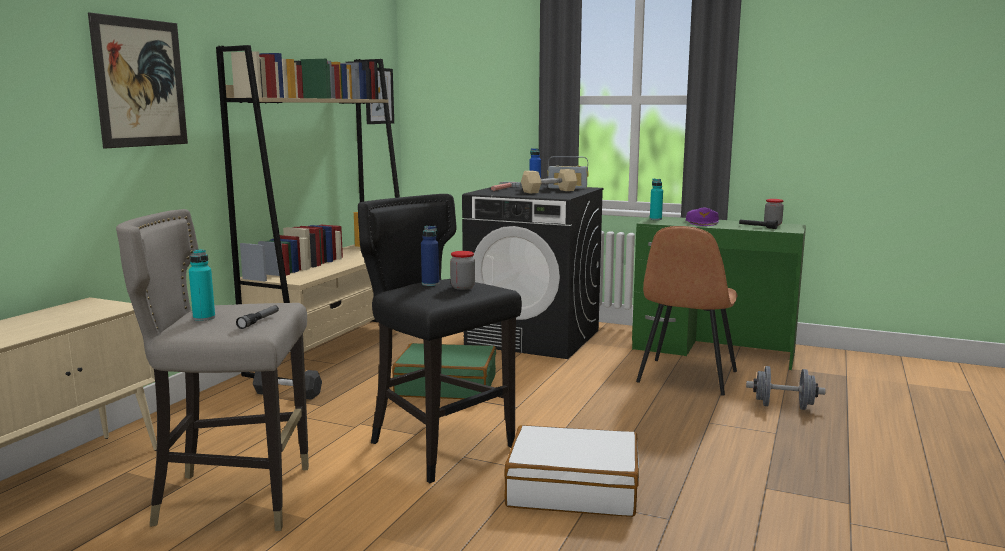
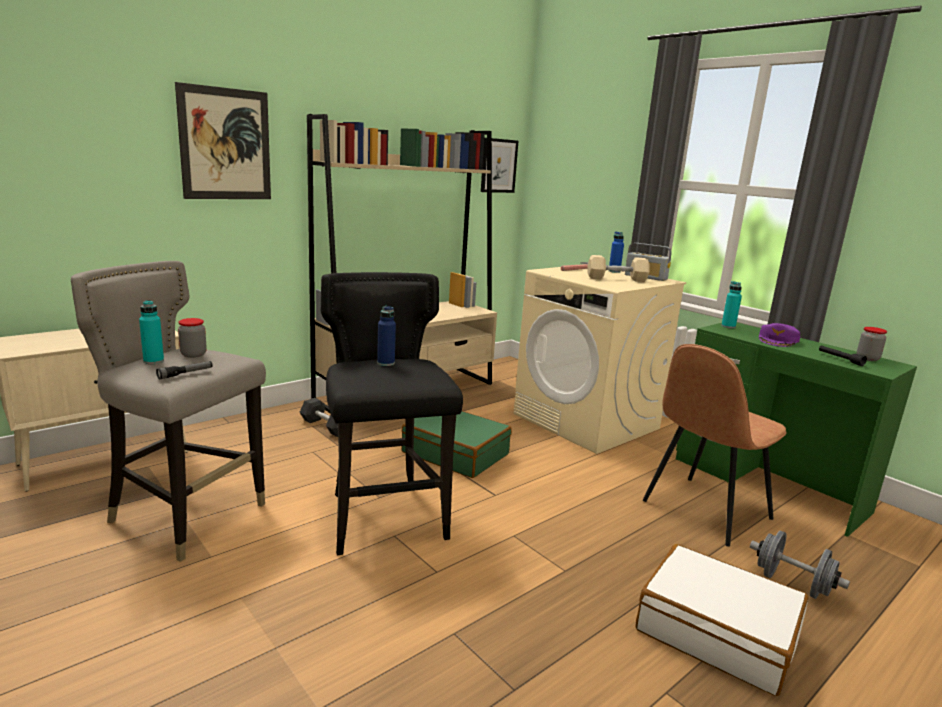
camera: 25 degrees right, 5 degrees up
(462, 287) = (407, 373): jar -> jar (193, 354)
(534, 337) = (586, 421): black washing machine -> beige washing machine
(573, 488) = (454, 610): white suitcase -> white suitcase (717, 632)

